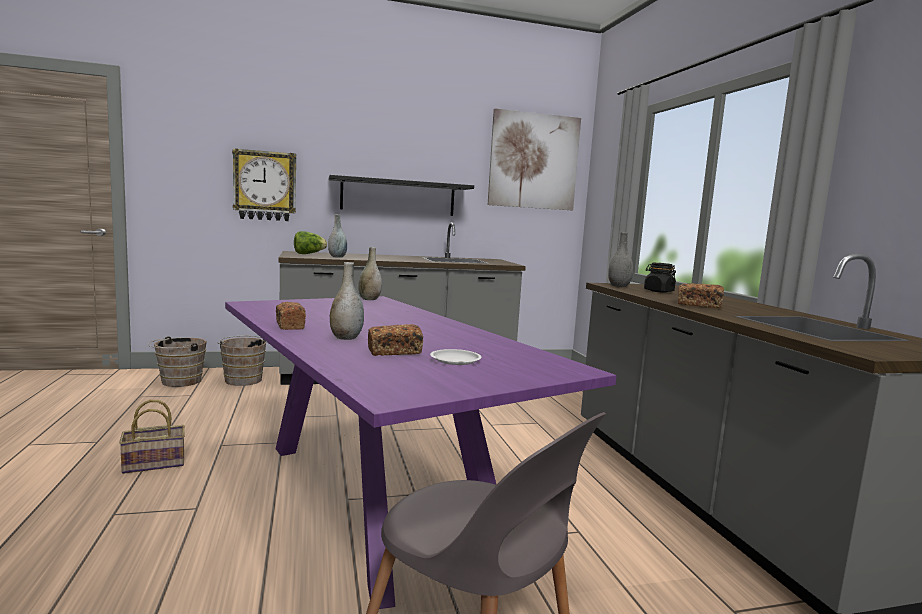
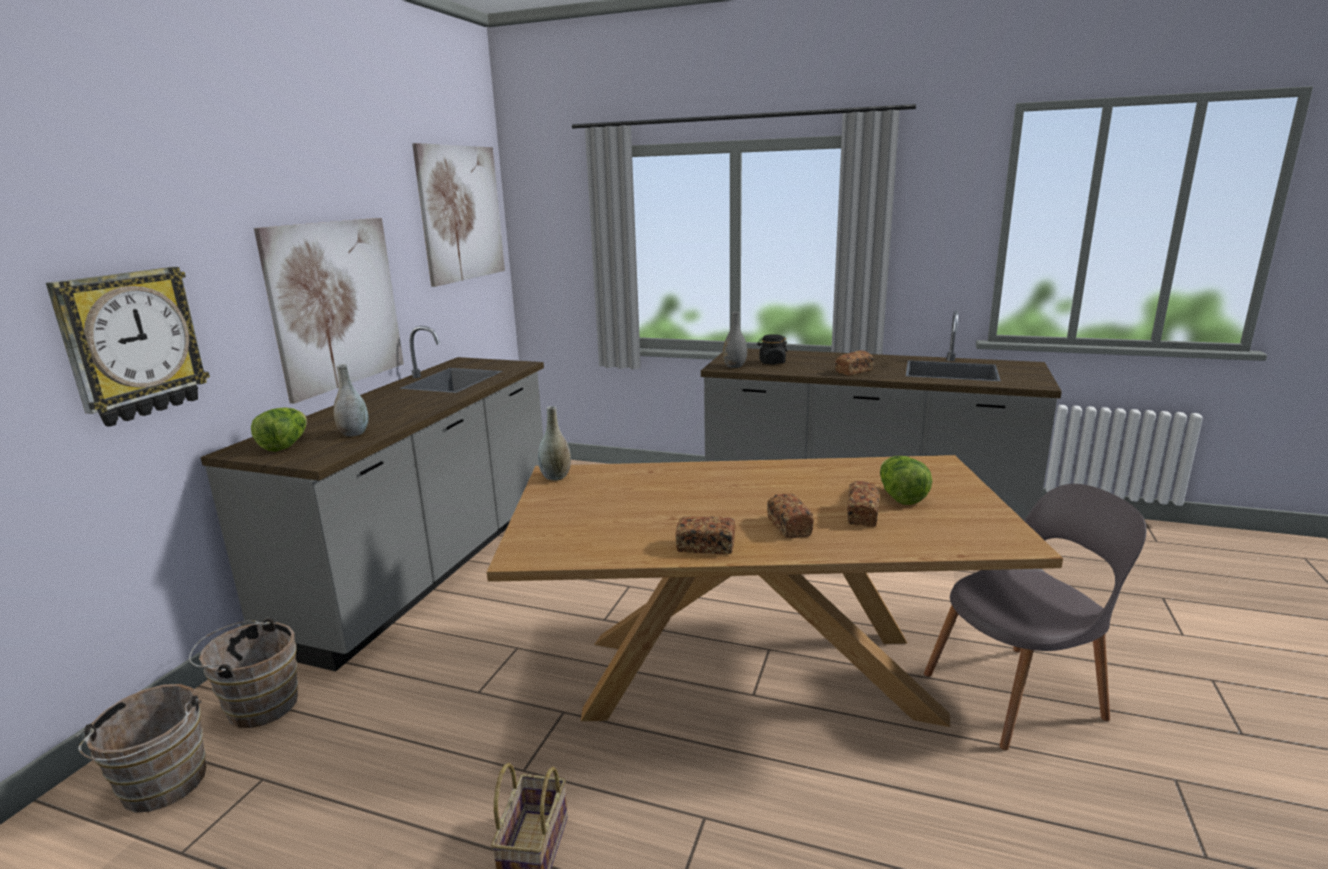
camera: 55 degrees left, 10 degrees up
(346, 338) = (788, 526): grey vase -> bread
(373, 494) = (754, 675): purple dining table -> brown dining table
(398, 197) = (336, 305): black shelf -> picture
(455, 360) = (900, 497): white plate -> lettuce

